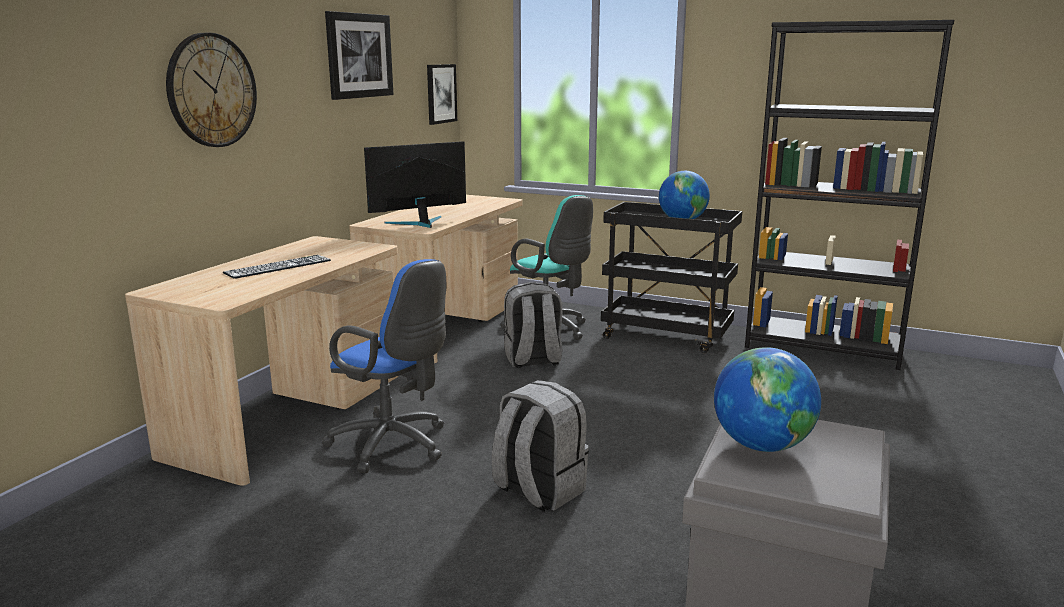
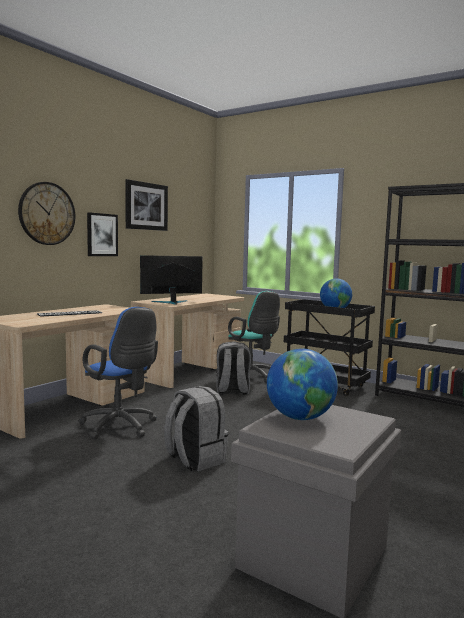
camera: 10 degrees right, 10 degrees down
(441, 93) = (201, 234): picture -> picture (102, 235)

